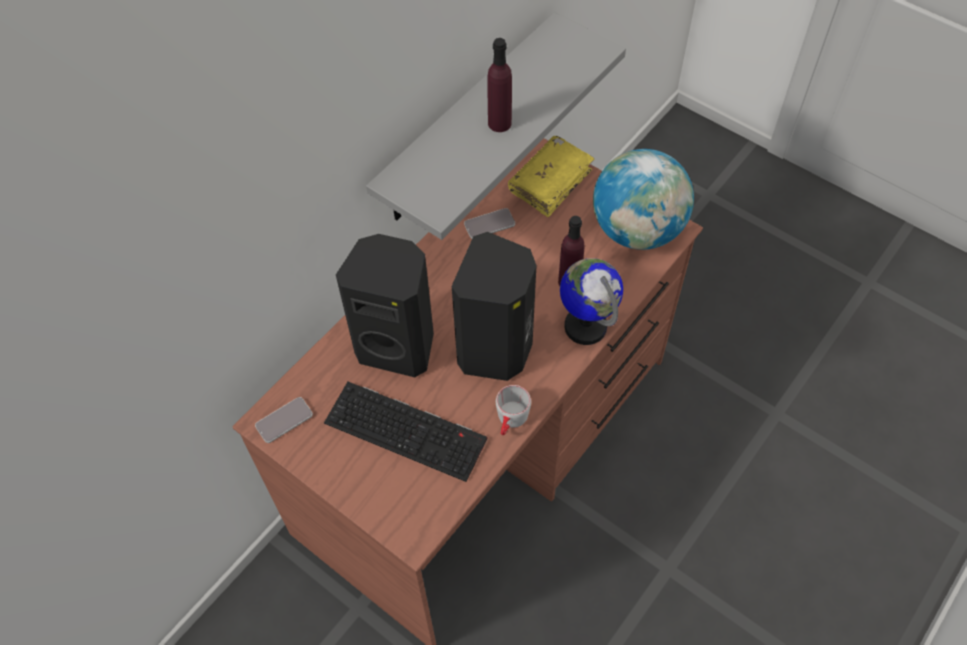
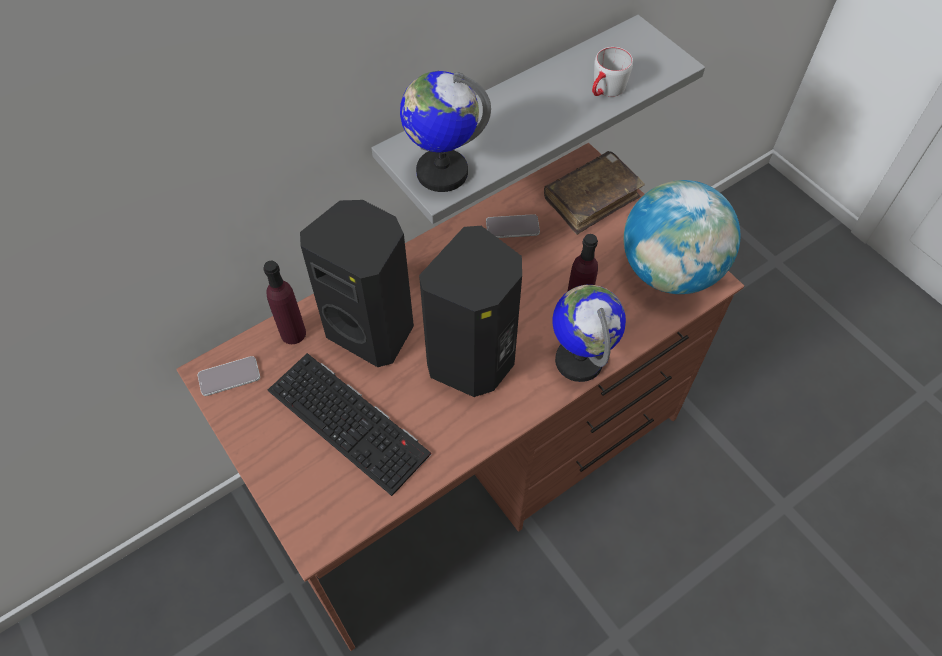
camera: 15 degrees right, 0 degrees up
(435, 193) = (441, 172): none -> globe
(499, 123) = (538, 115): purple bottle -> purple bottle (293, 333)
(510, 421) = (463, 442): grey mug -> grey mug (605, 91)
(550, 182) = (591, 199): yellow book -> brown book

